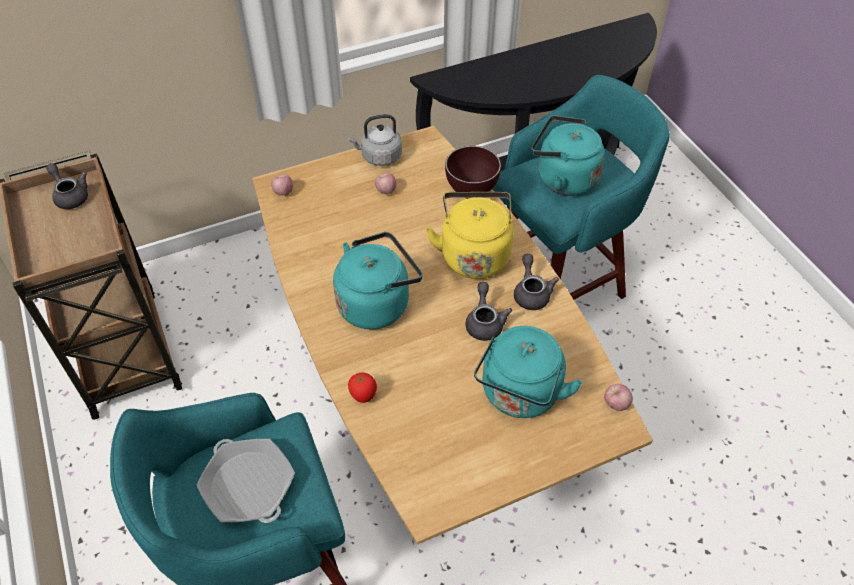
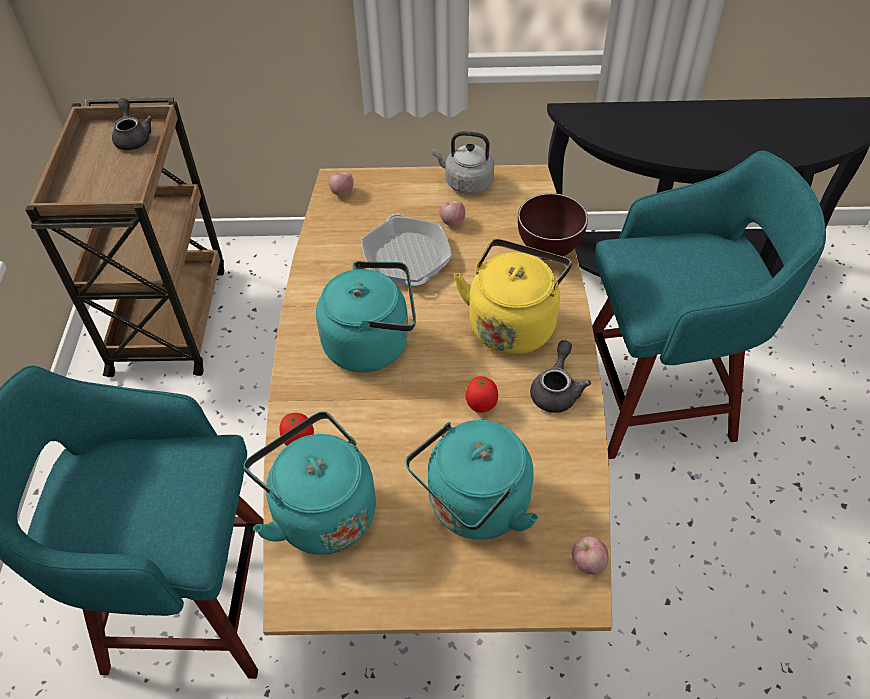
camera: 25 degrees right, 0 degrees up
(248, 485) = (139, 494): frying pan -> frying pan (406, 258)
(484, 322) = (481, 406): grey teapot -> tomato
(562, 179) = (677, 269): turquoise kettle -> turquoise kettle (320, 511)

